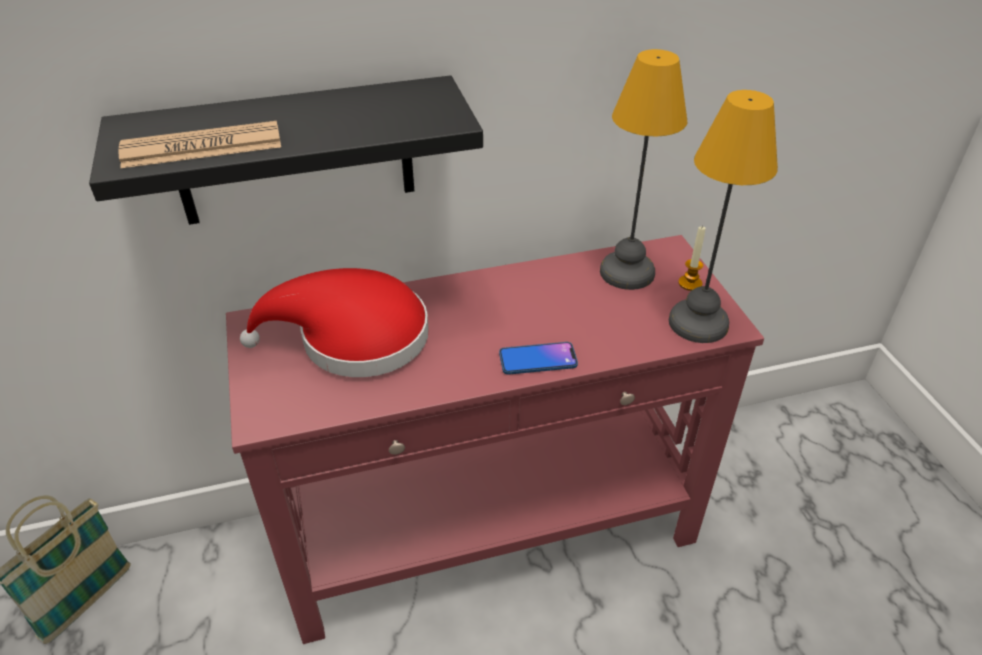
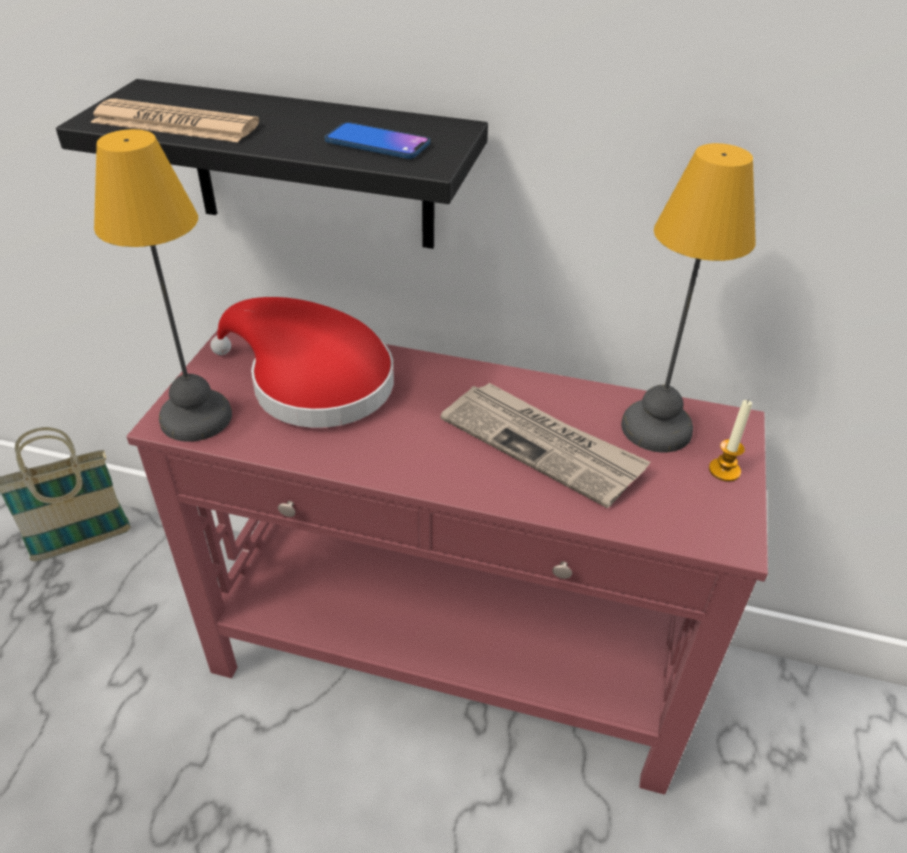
camera: 30 degrees right, 0 degrees up
(538, 359) = (470, 479): phone -> phone (377, 143)
(565, 315) = (542, 445): none -> newspaper
(699, 322) = (696, 519): table lamp -> table lamp (198, 417)

